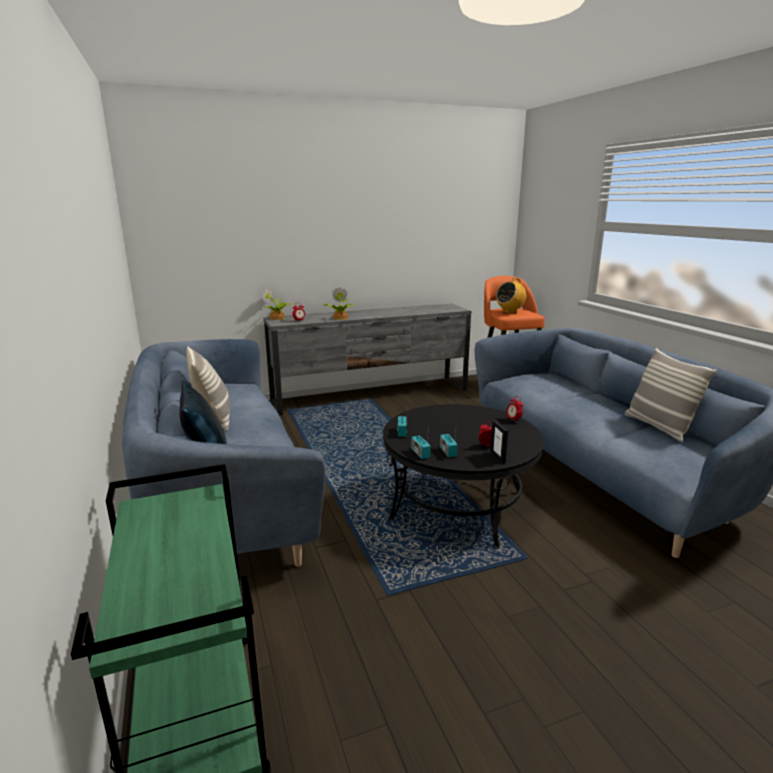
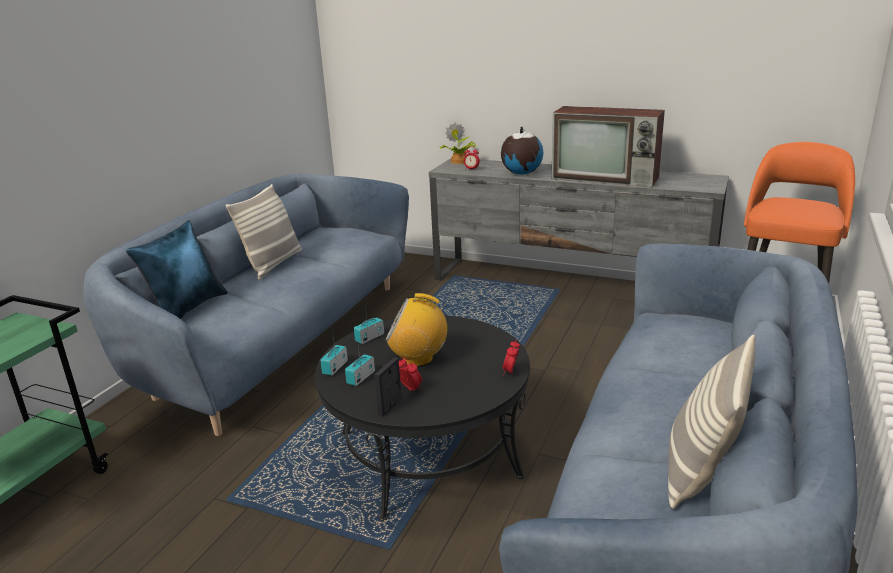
camera: 45 degrees right, 5 degrees up
(339, 318) = (521, 173): potted plant -> globe
(396, 312) = (607, 178): none -> television
(510, 311) = (786, 207): radio -> radio (418, 358)

